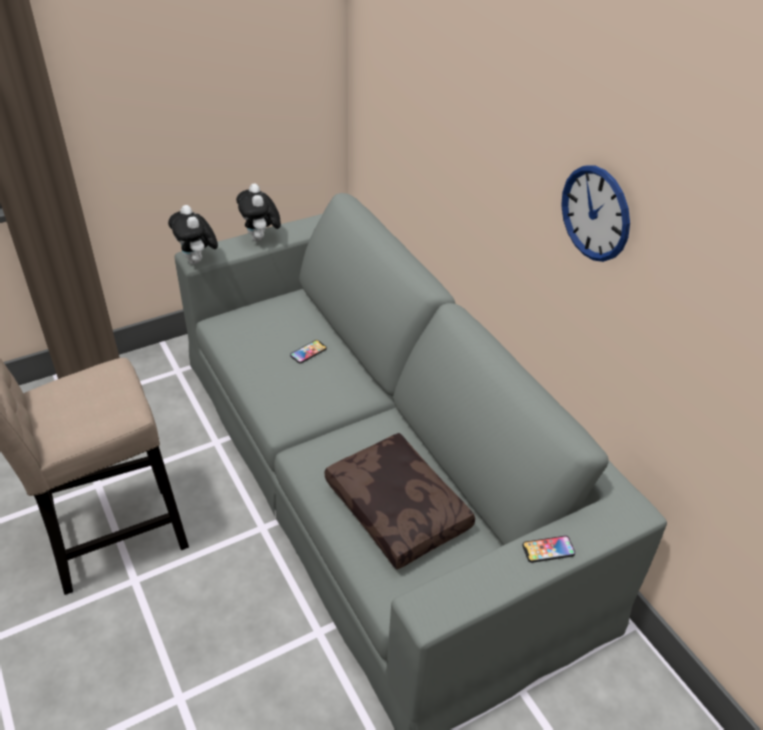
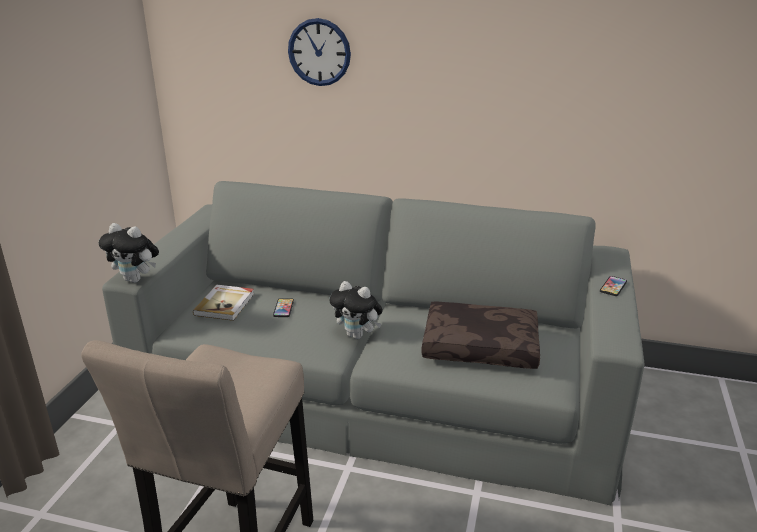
camera: 45 degrees left, 15 degrees down
(261, 239) = (167, 247): plush toy -> plush toy (357, 335)
(276, 319) = (225, 304): none -> book
(595, 213) = (499, 70): wall clock -> wall clock (319, 52)

